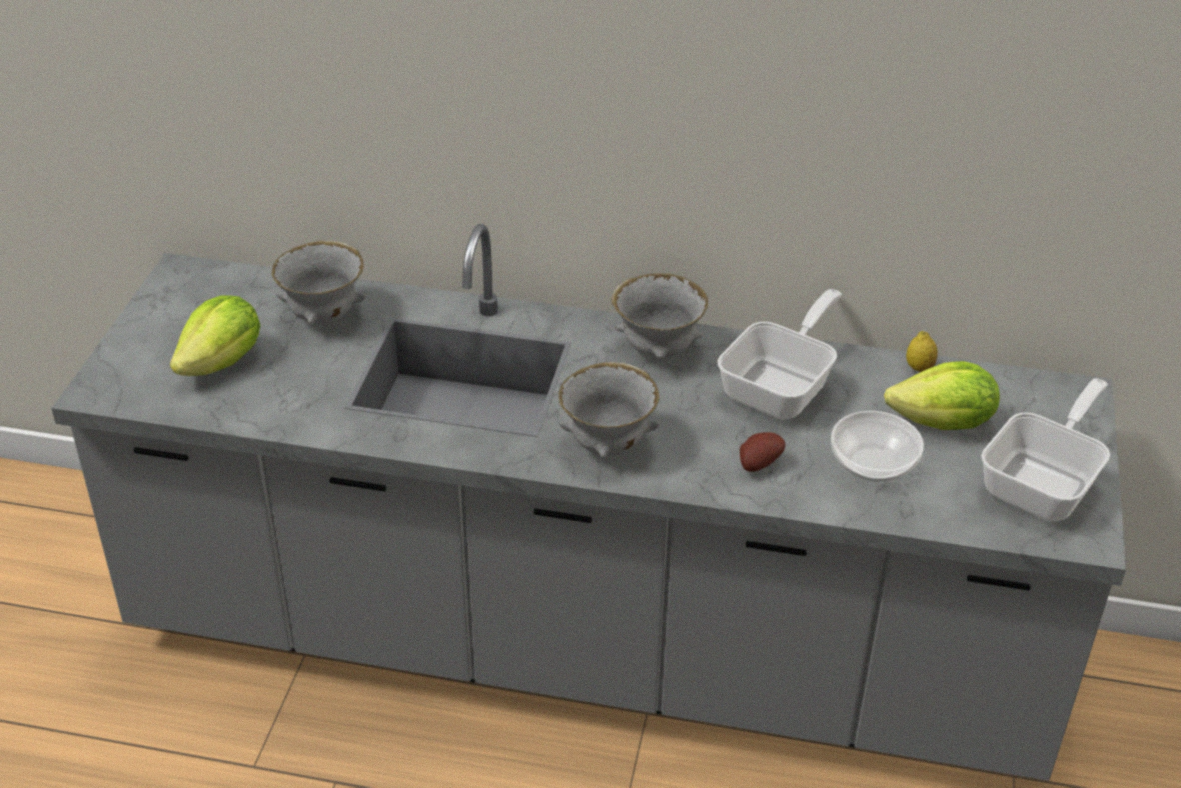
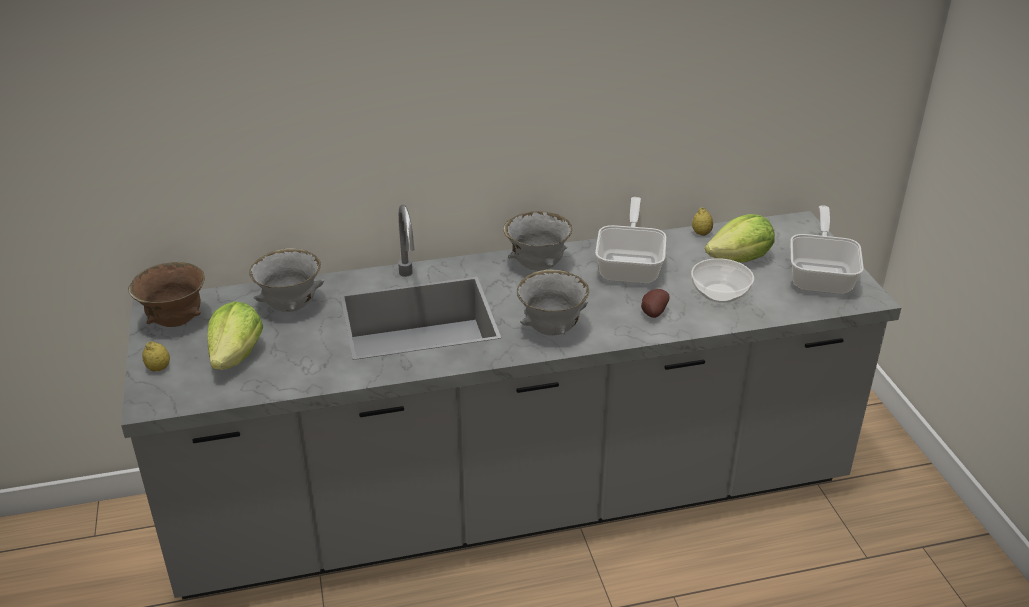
camera: 25 degrees left, 5 degrees down
(132, 351) = (158, 368): none -> lemon
(189, 297) = (175, 321): none -> brown bowl

